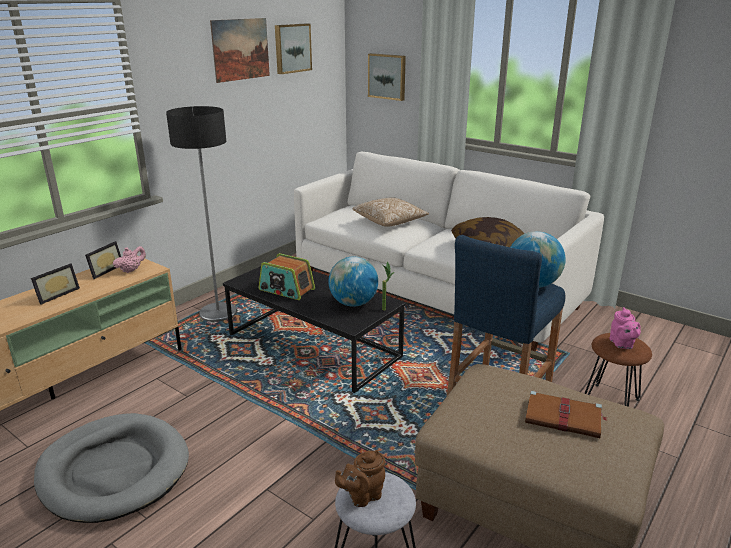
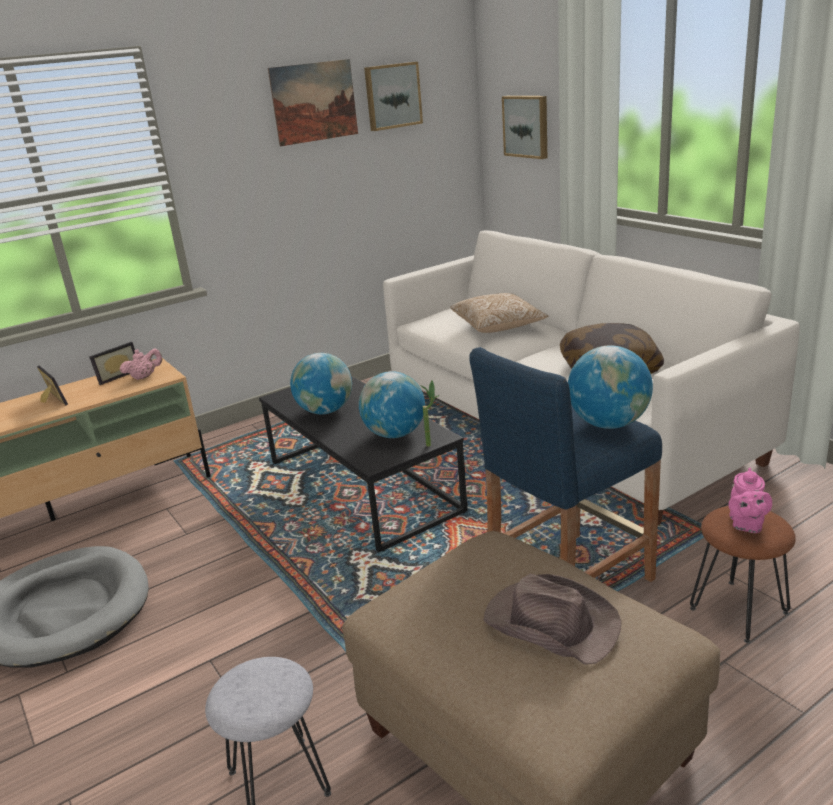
camera: 20 degrees right, 0 degrees up
(56, 294) = (51, 401): picture frame -> picture frame turned 90 degrees counterclockwise
(218, 313) = (275, 435): floor lamp -> none
(286, 290) = (325, 411): radio -> globe
(362, 496) = (240, 687): brown teapot -> none
(564, 417) = (550, 623): brown book -> brown hat

